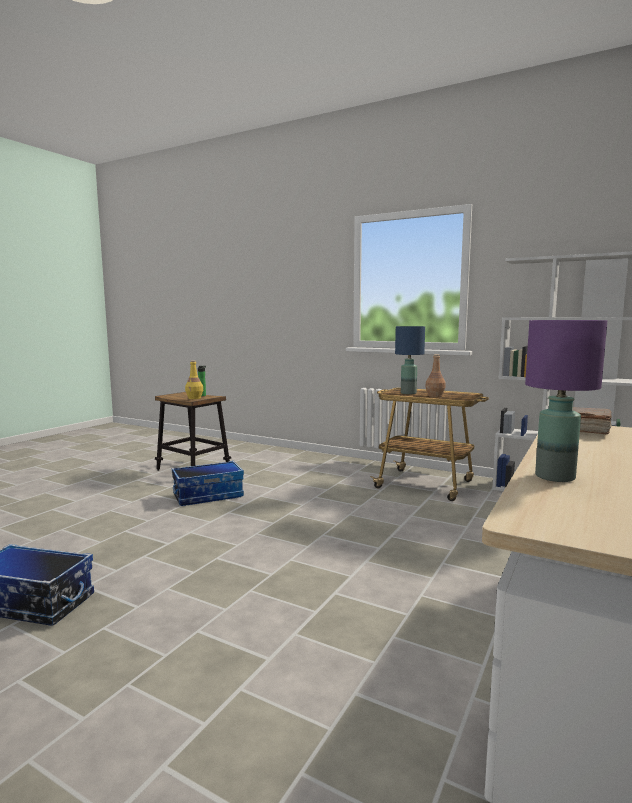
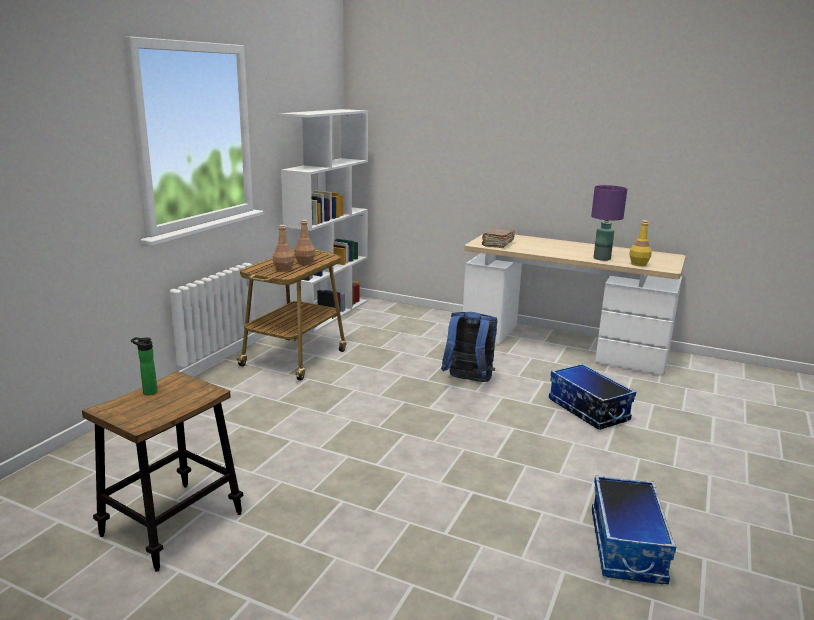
camera: 95 degrees left, 10 degrees up
(194, 398) = (186, 393): yellow bottle -> yellow bottle (638, 264)
(208, 495) = (315, 487): storage box -> storage box (587, 410)
(393, 558) = (468, 381): none -> blue backpack
(409, 393) = (283, 269): blue table lamp -> brown bottle

